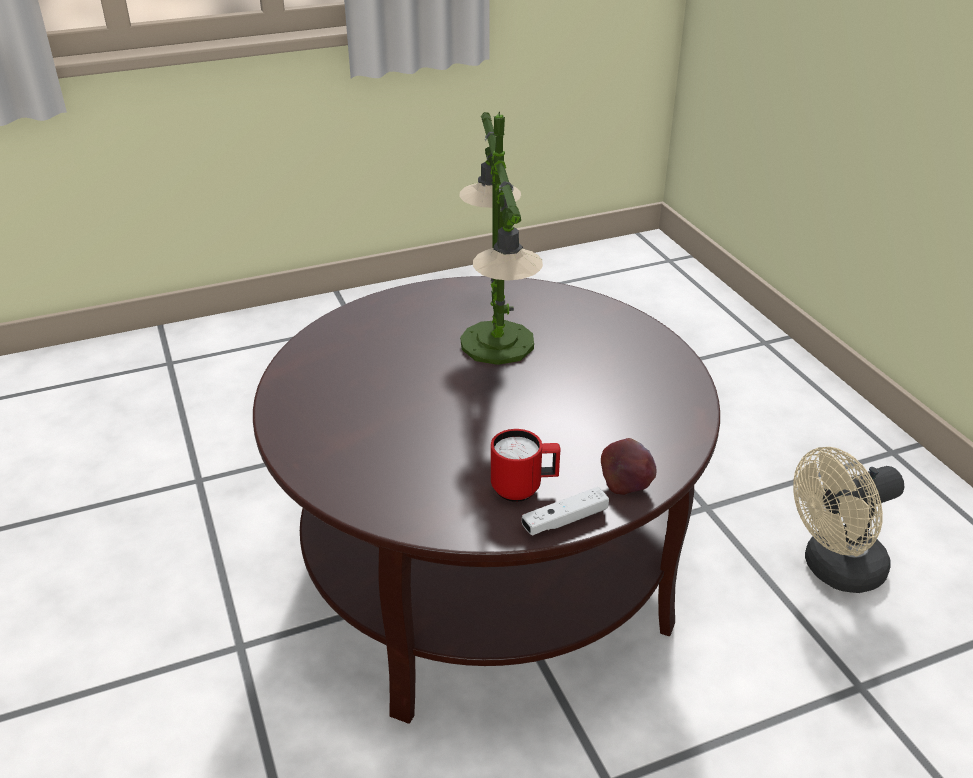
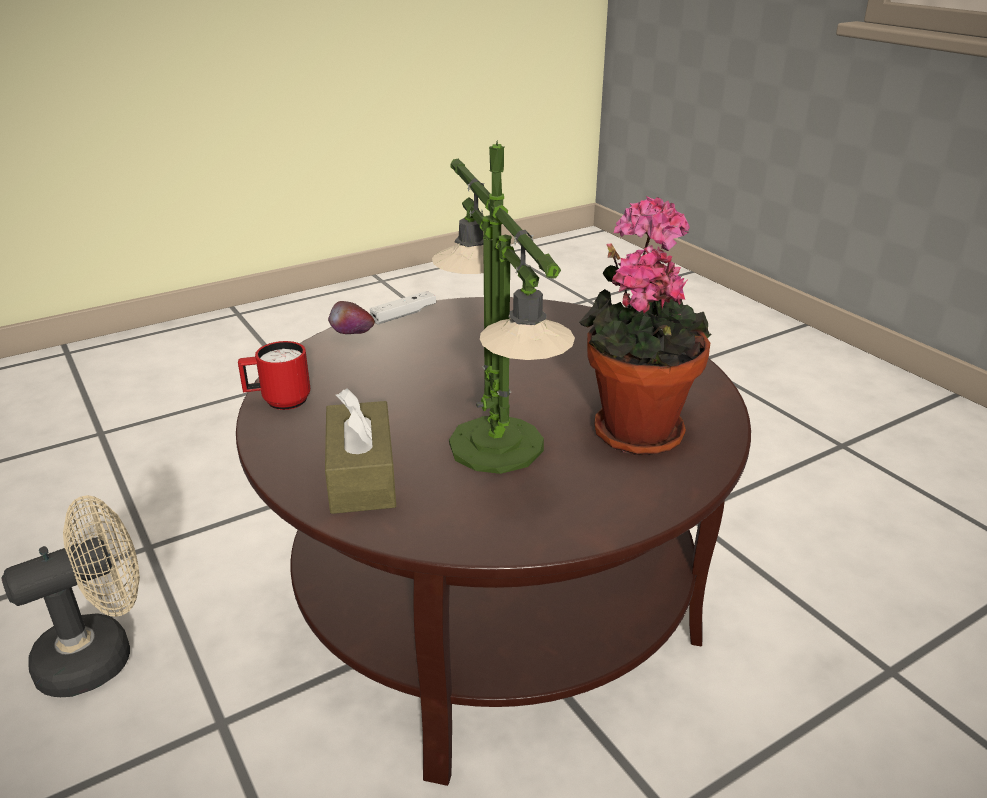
camera: 170 degrees right, 5 degrees down
(381, 347) = (634, 428): none -> potted plant
(524, 488) = (438, 328): red mug -> red mug (278, 401)
(601, 331) = (362, 475): none -> brown tissue box

